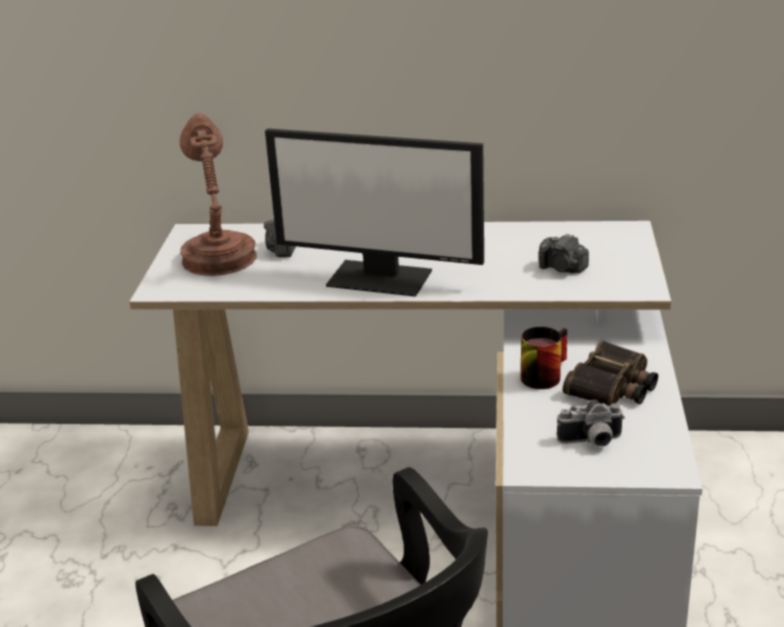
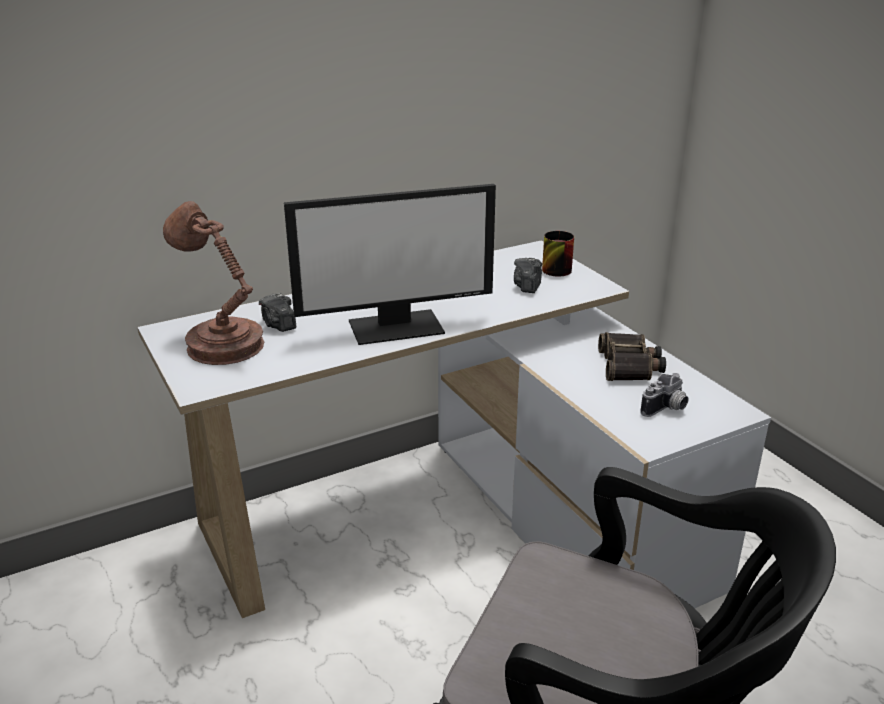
camera: 35 degrees left, 0 degrees up
(542, 374) = (572, 371): mug -> mug (554, 268)
(563, 269) = (528, 286): camera -> camera turned 105 degrees clockwise

